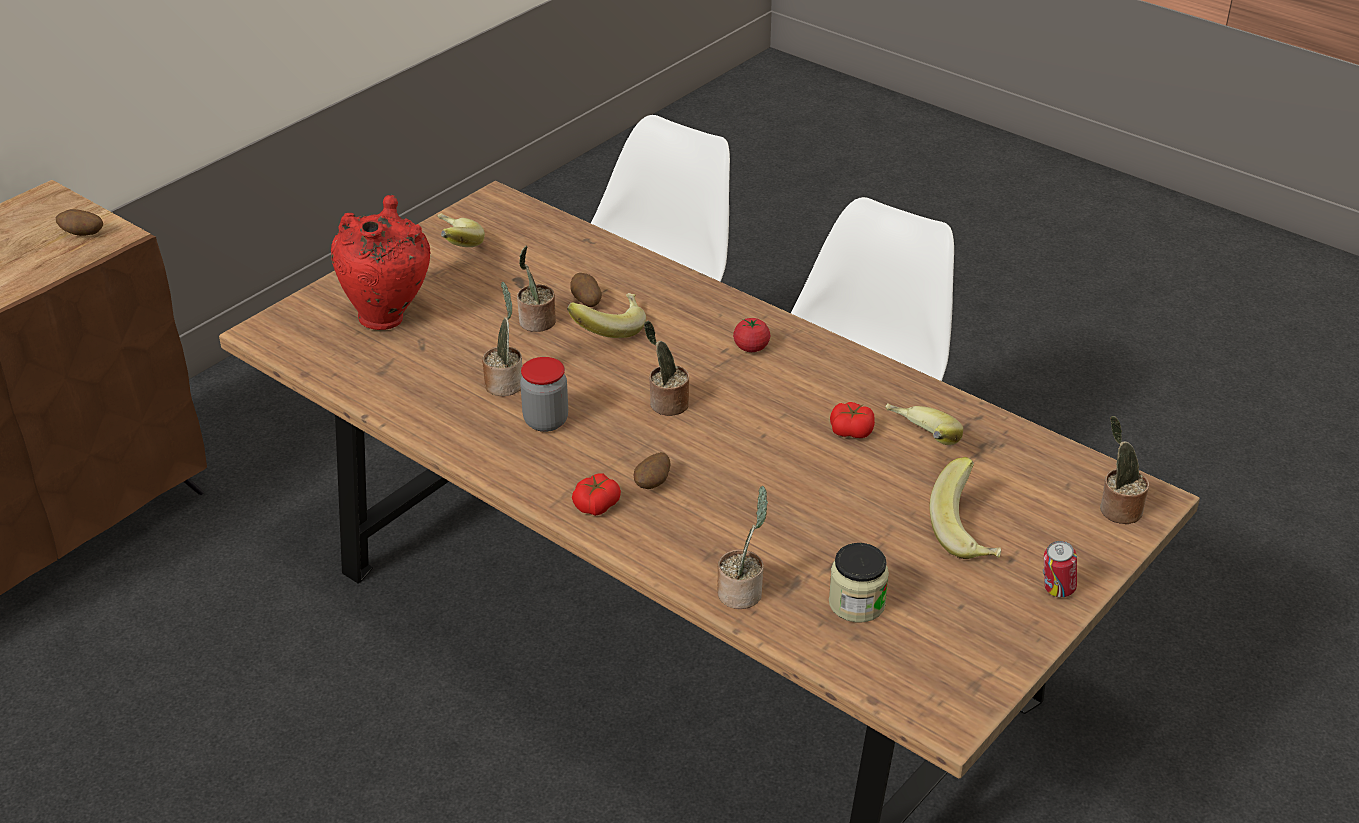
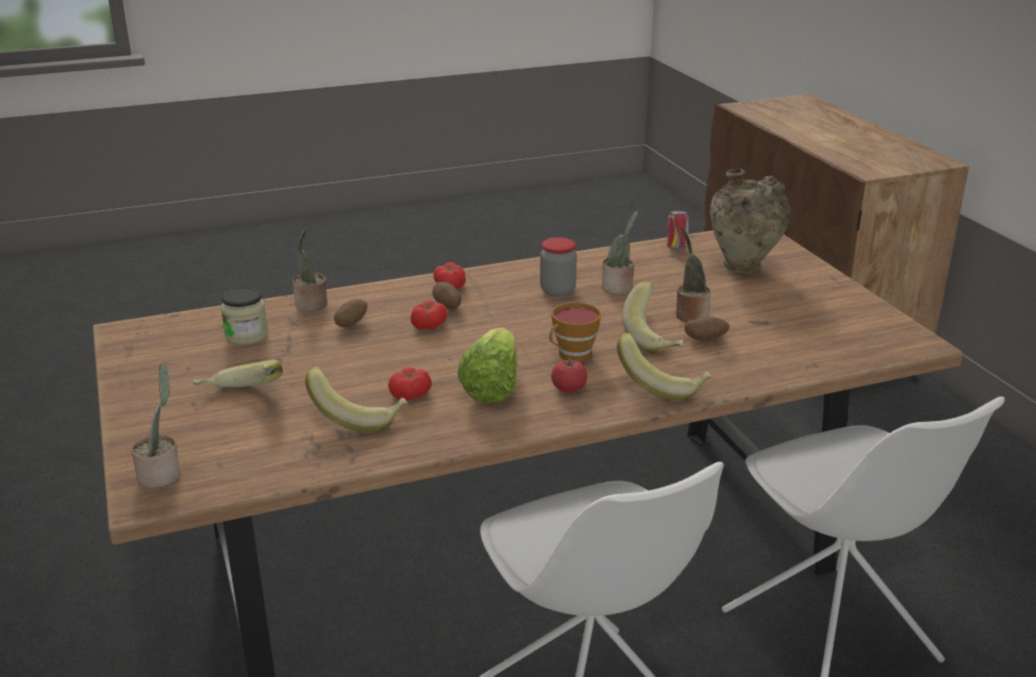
camera: 120 degrees right, 10 degrees down
(82, 234) = (876, 165): potato -> potato (351, 324)
(388, 317) = (744, 269): red vase -> beige vase
(453, 247) = (837, 309): banana -> banana (662, 385)
(666, 404) = (529, 334): potted plant -> none
(689, 364) = (572, 356): none -> cup
(707, 478) = (429, 325): none -> tomato
(790, 390) = (492, 386): none -> lettuce
(1056, 591) = (140, 408): can -> can (676, 248)

